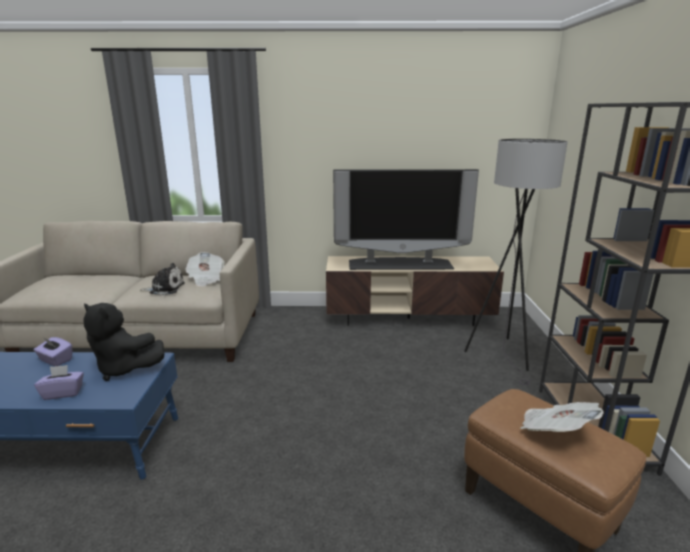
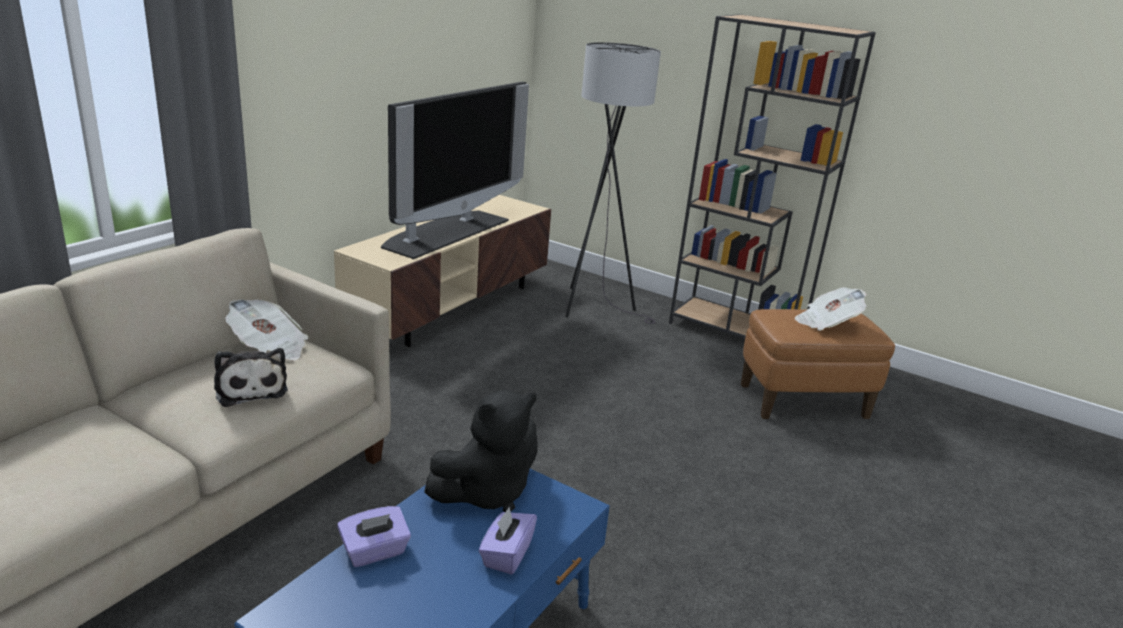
camera: 60 degrees left, 5 degrees up
(165, 289) = (250, 388): plush toy -> plush toy turned 120 degrees clockwise

